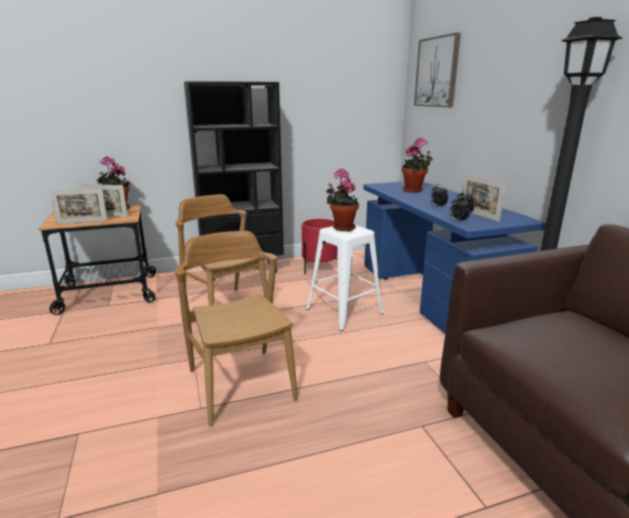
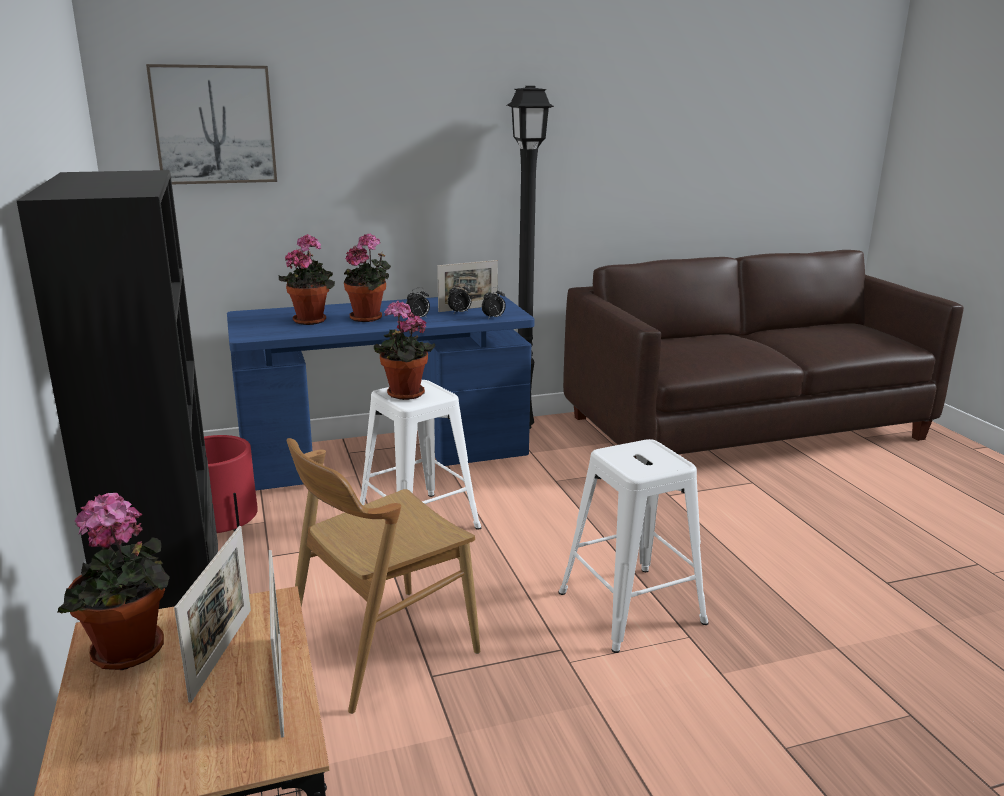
camera: 90 degrees left, 0 degrees up
(241, 384) = (629, 607): brown chair -> white stool
(429, 198) = (369, 318): none -> potted plant

